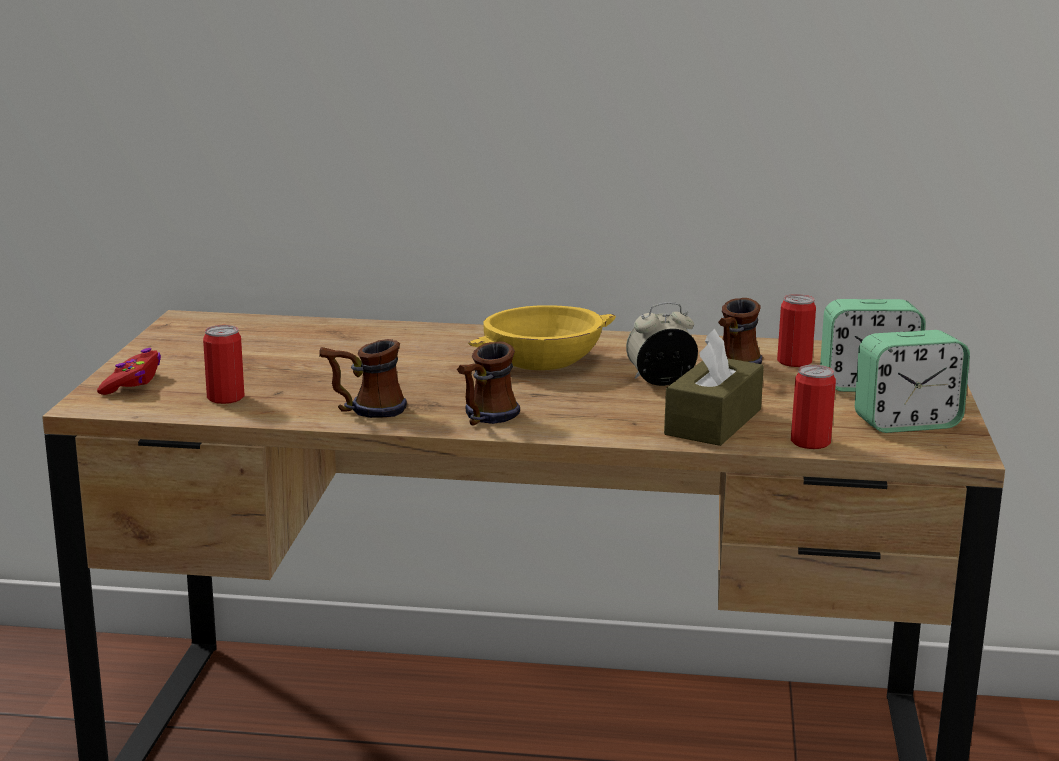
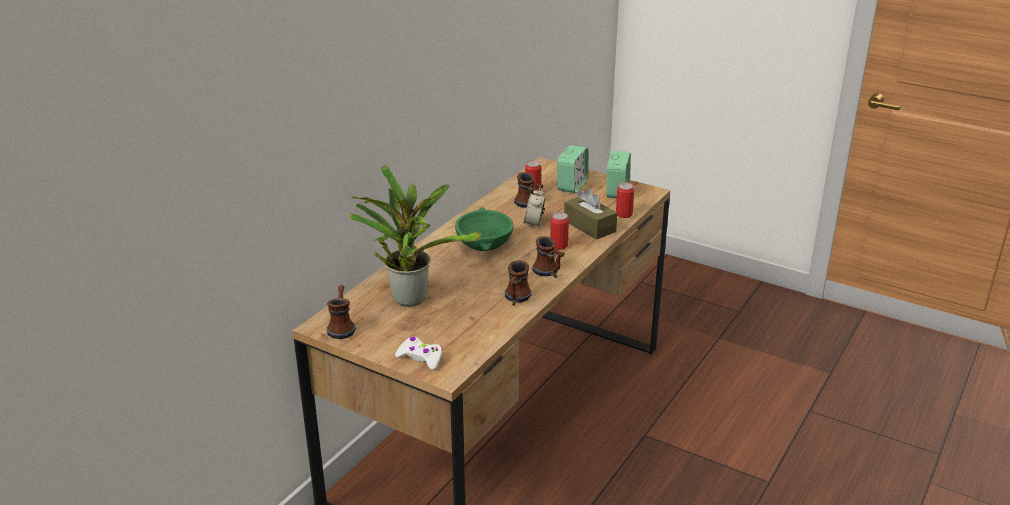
camera: 65 degrees left, 10 degrees up
(132, 382) = (420, 358): red game controller -> white game controller
(193, 329) = (342, 327): none -> mug
(225, 398) = (468, 333): can -> can (559, 245)
(312, 347) = (409, 296): none -> potted plant
(542, 362) = (485, 243): yellow bowl -> green bowl

